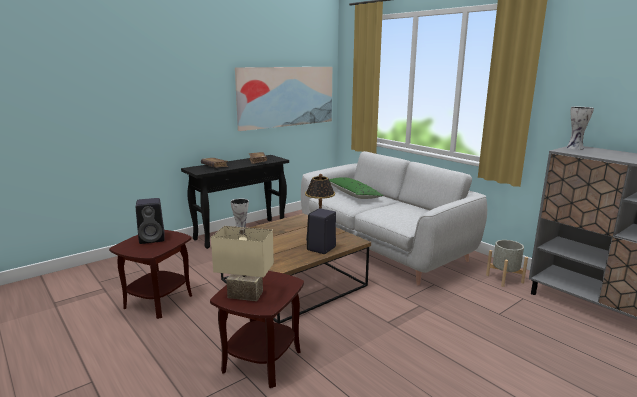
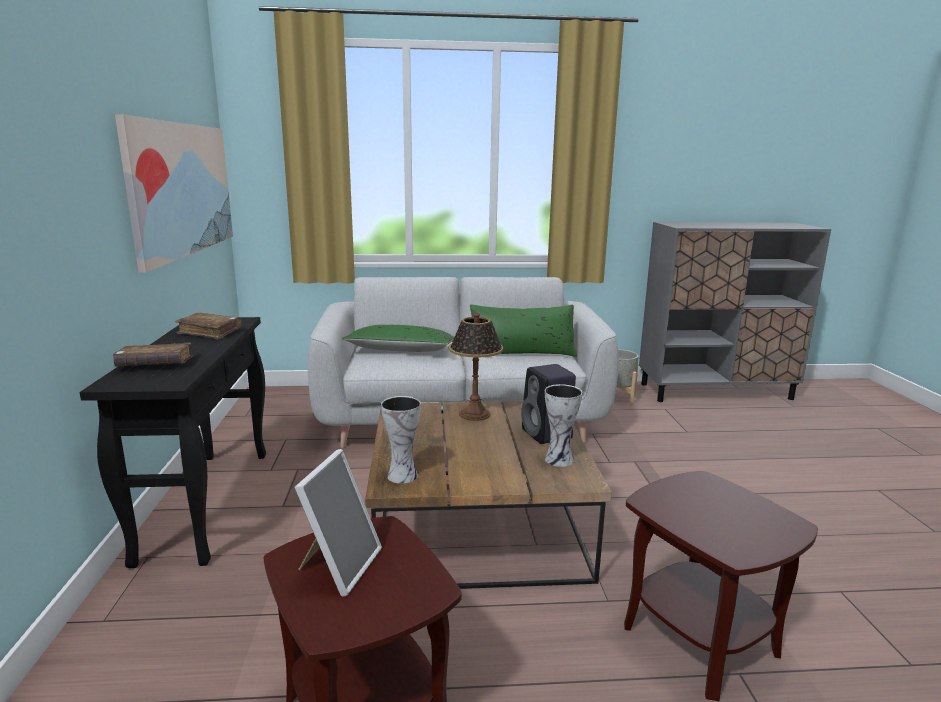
camera: 55 degrees left, 0 degrees up
(153, 238) = (339, 566): black speaker -> picture frame
(246, 294) = (731, 527): beige table lamp -> none
(402, 214) = (522, 352): none -> green pillow
(575, 148) = (674, 223): vase -> vase (560, 459)

